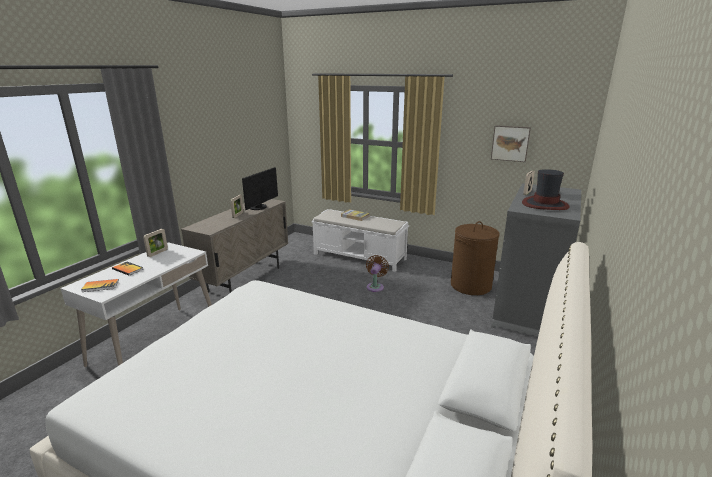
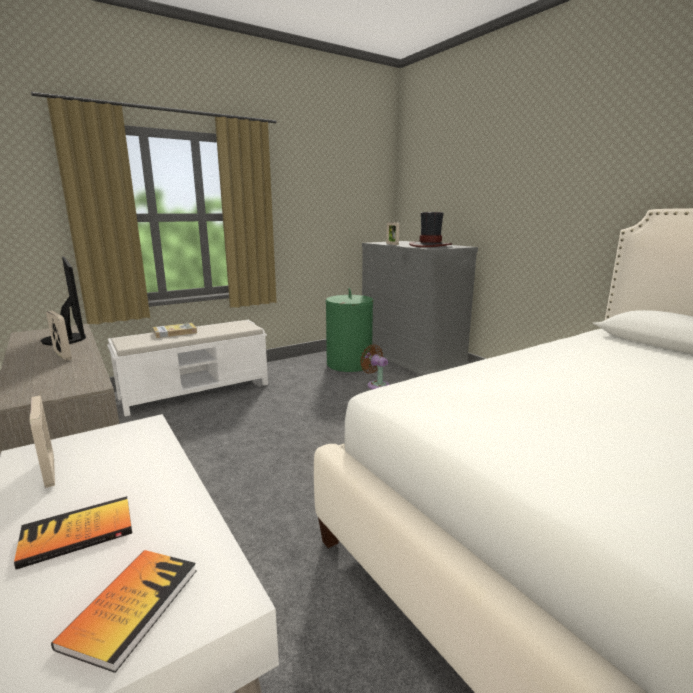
camera: 60 degrees left, 5 degrees down
(375, 286) = (284, 403): brown fan -> brown fan (376, 385)
(471, 285) = (349, 364): brown laundry basket -> green laundry basket
(510, 143) = (334, 205): picture -> none

